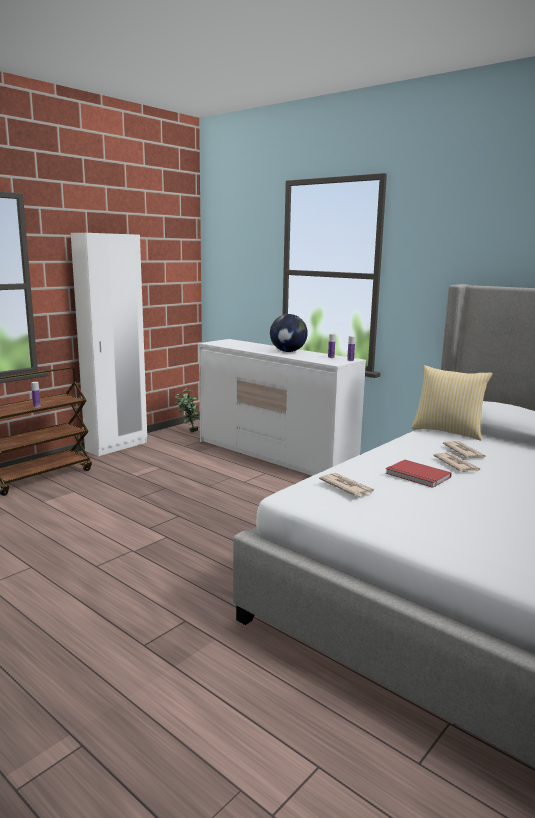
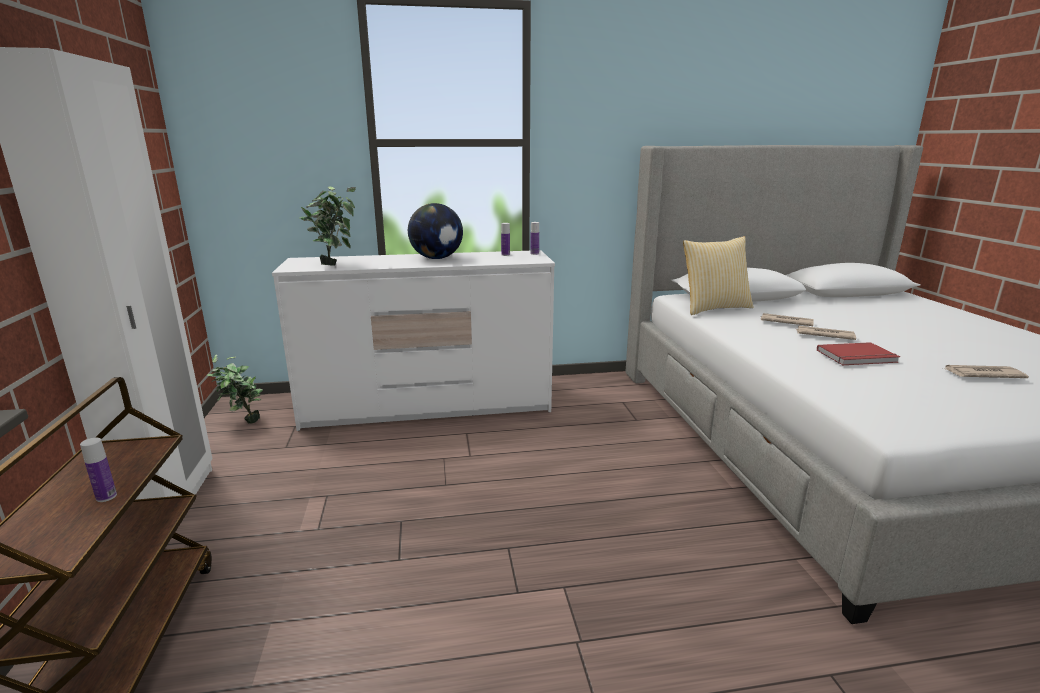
camera: 50 degrees left, 5 degrees up
(233, 345) = (335, 264): none -> potted plant
(346, 487) = (885, 393): newspaper -> newspaper (981, 374)

